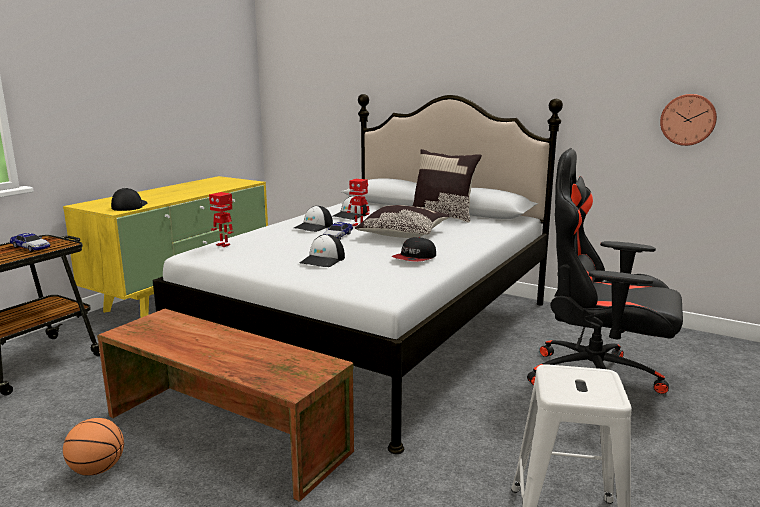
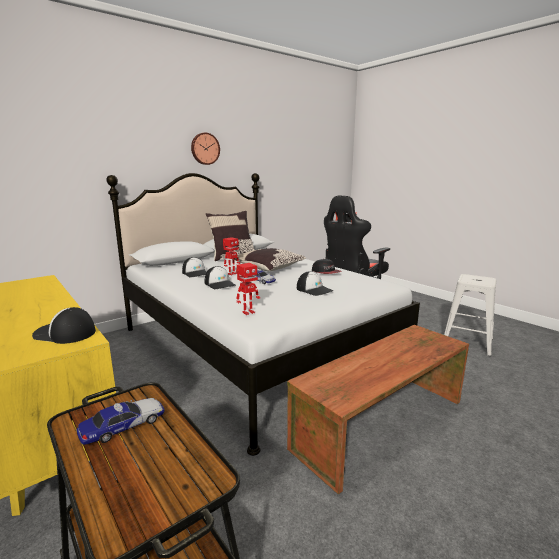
camera: 70 degrees left, 0 degrees up
(97, 470) = (430, 498): basketball -> none
(688, 119) = (303, 181): wall clock -> wall clock (205, 148)

